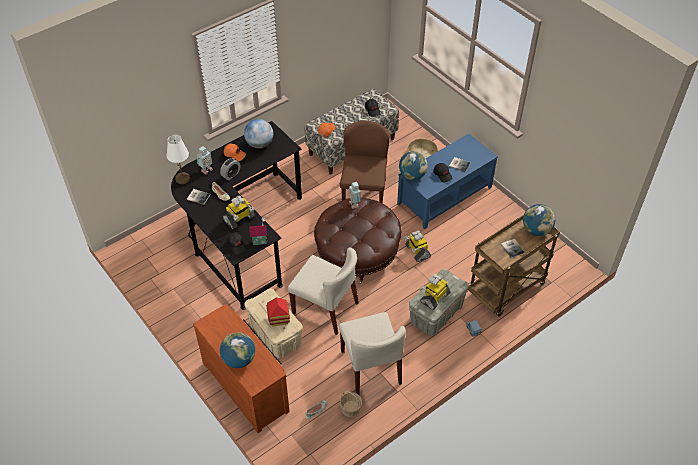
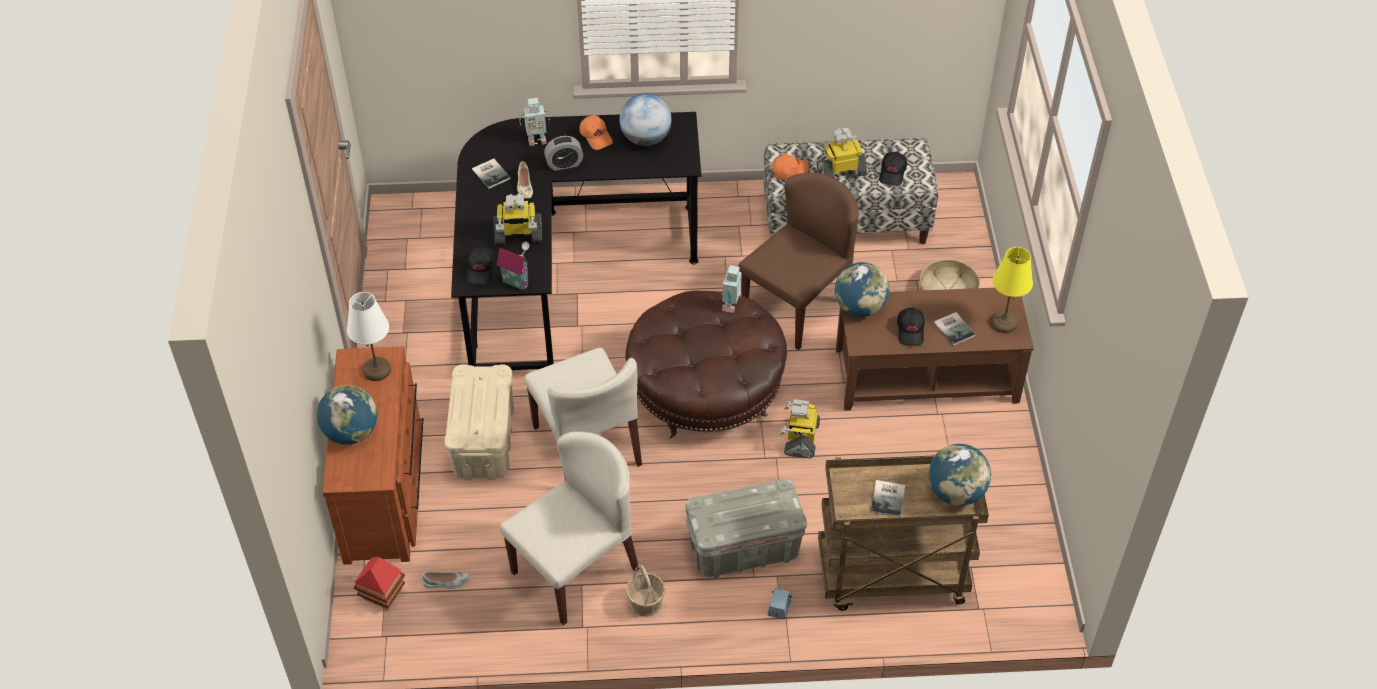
camera: 35 degrees right, 0 degrees up
(182, 178) = (493, 136): white table lamp -> white table lamp (377, 369)
(278, 319) = (479, 416): toy house -> toy house (382, 594)
(350, 409) = (494, 609): basket -> basket (646, 602)
(371, 367) = (575, 569): beige chair -> beige chair turned 150 degrees counterclockwise
(434, 297) = (732, 514): toy robot -> toy robot (841, 171)
(444, 195) = (926, 375): blue coffee table -> brown coffee table
(476, 152) = (1003, 323): none -> yellow table lamp

